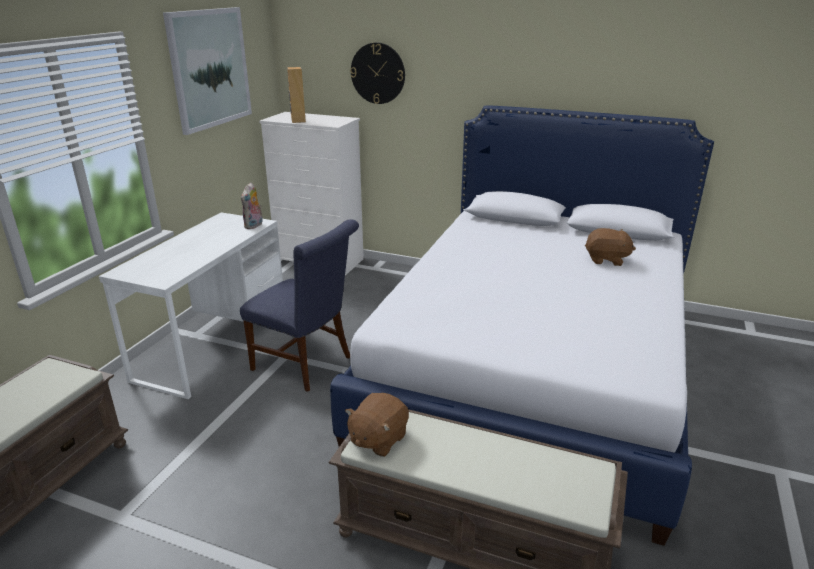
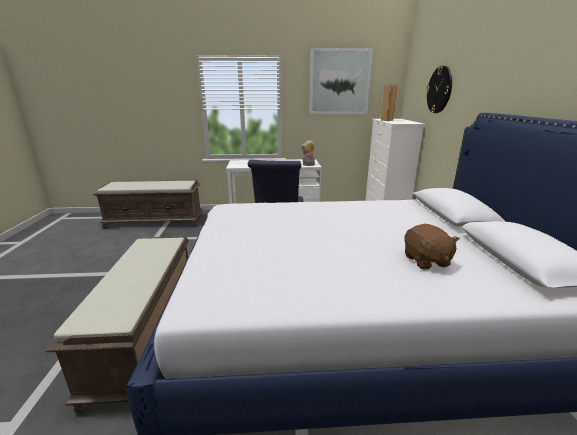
camera: 65 degrees right, 5 degrees down
(378, 439) = (150, 243): brown plush toy -> none

